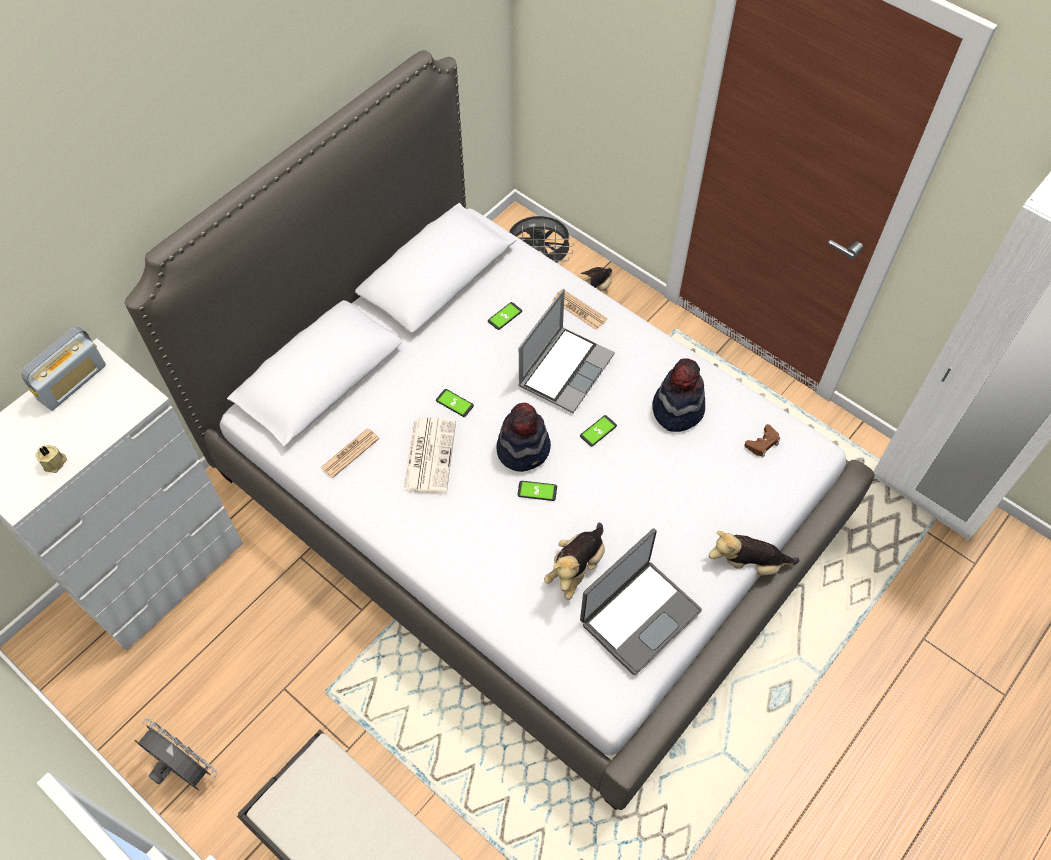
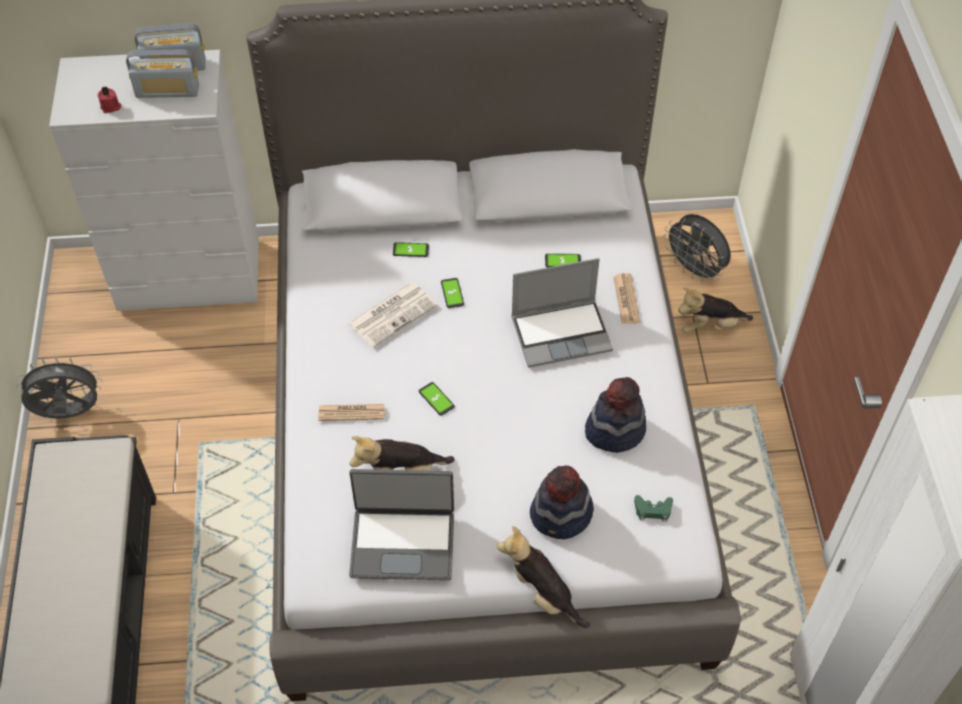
camera: 45 degrees right, 5 degrees down
(55, 463) = (111, 107): beige candle -> red candle
(93, 409) = (167, 91): none -> radio
(184, 769) = (69, 414): grey fan -> grey fan turned 90 degrees counterclockwise
(350, 453) = (342, 270): newspaper -> newspaper (351, 413)
(524, 449) = (462, 363): hat -> hat (561, 515)
(598, 431) = (532, 395): phone -> phone (410, 250)
(762, 443) = (653, 510): brown game controller -> green game controller

